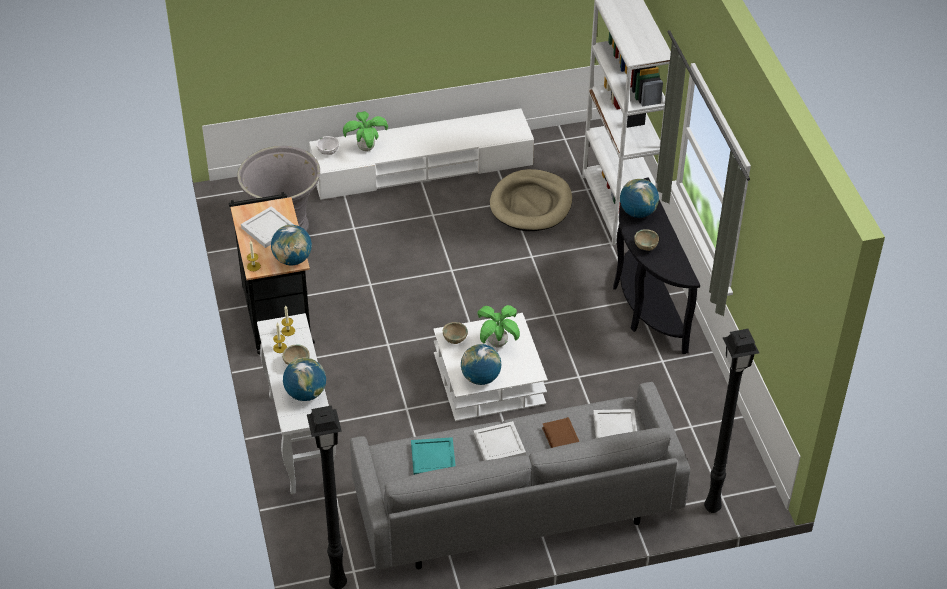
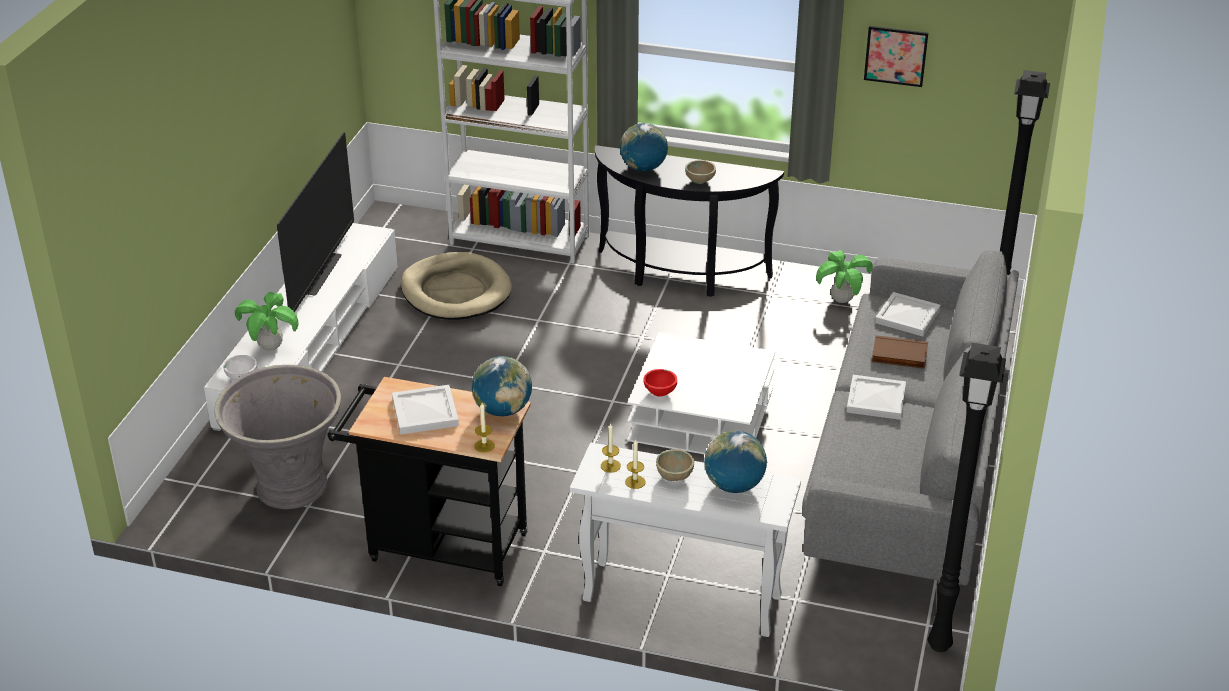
camera: 60 degrees left, 10 degrees down
(432, 459) = (865, 454): turquoise tray -> none
(455, 340) = (660, 392): beige bowl -> red bowl
(456, 132) = (322, 274): none -> television
(480, 378) = (736, 395): globe -> none
(497, 343) = (692, 365): potted plant -> potted plant (841, 300)
(765, 261) = (895, 55): none -> picture

